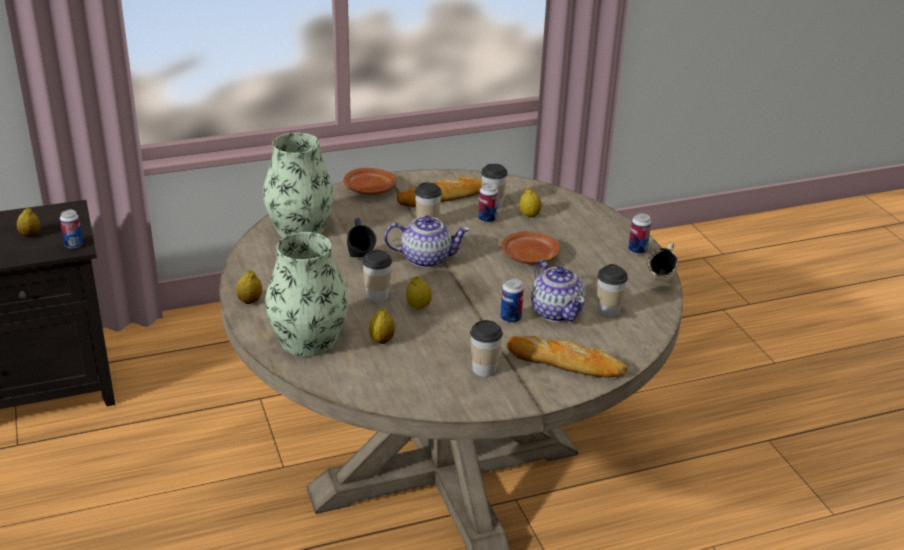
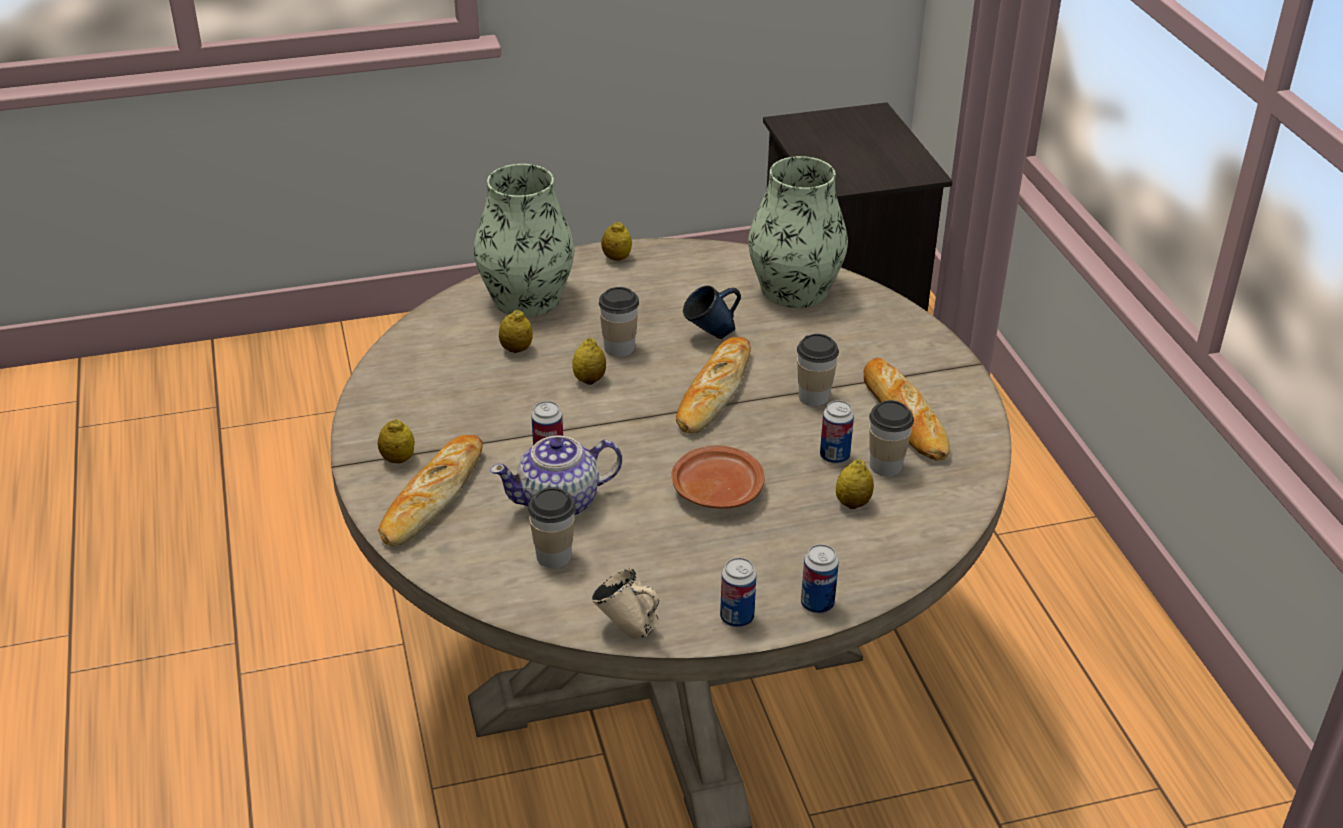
camera: 95 degrees right, 5 degrees up
(30, 235) = (857, 155): lemon -> lemon (398, 459)
(73, 245) = (837, 182): can -> can (817, 604)
(370, 190) = (917, 348): brown plate -> none
(426, 258) = (713, 392): teapot -> bread
(484, 369) = (436, 425): cup -> none

